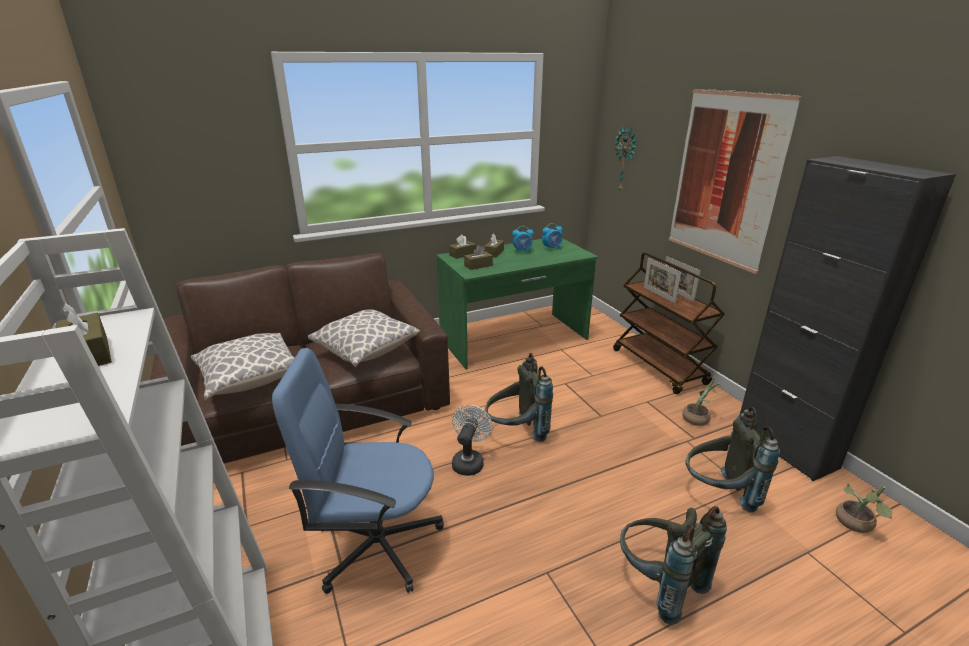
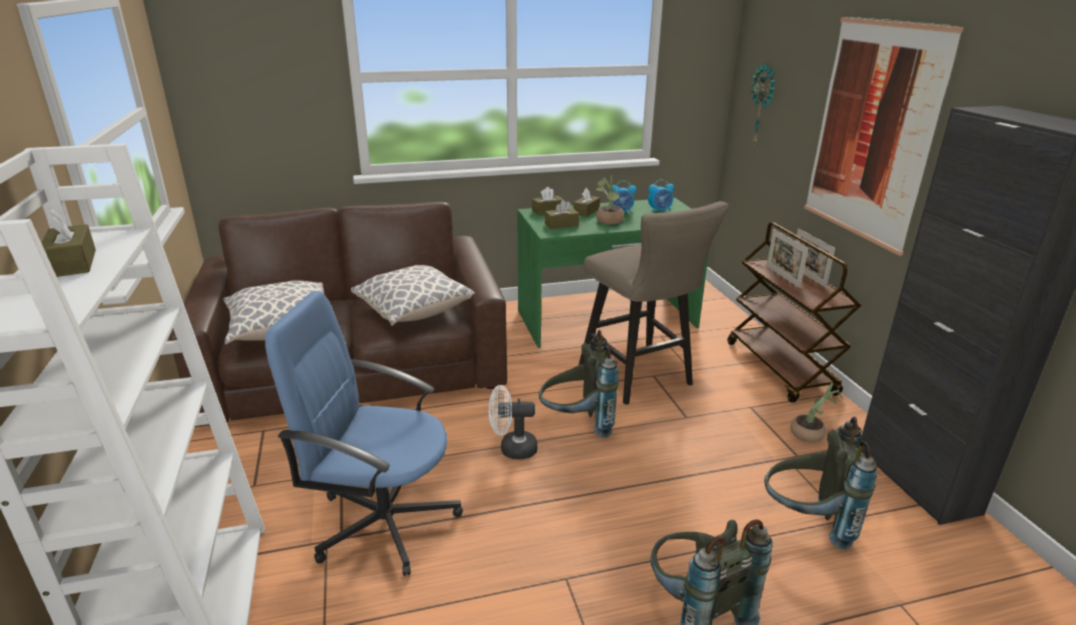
camera: 10 degrees right, 0 degrees up
(469, 461) = (512, 449): white fan -> white fan turned 120 degrees counterclockwise
(555, 387) = (640, 378): none -> beige stool
(855, 525) = (979, 583): potted plant -> potted plant (608, 222)

